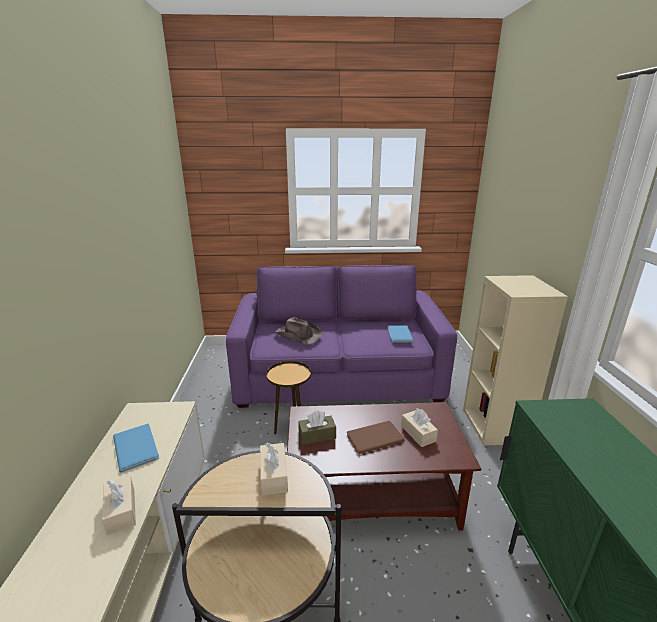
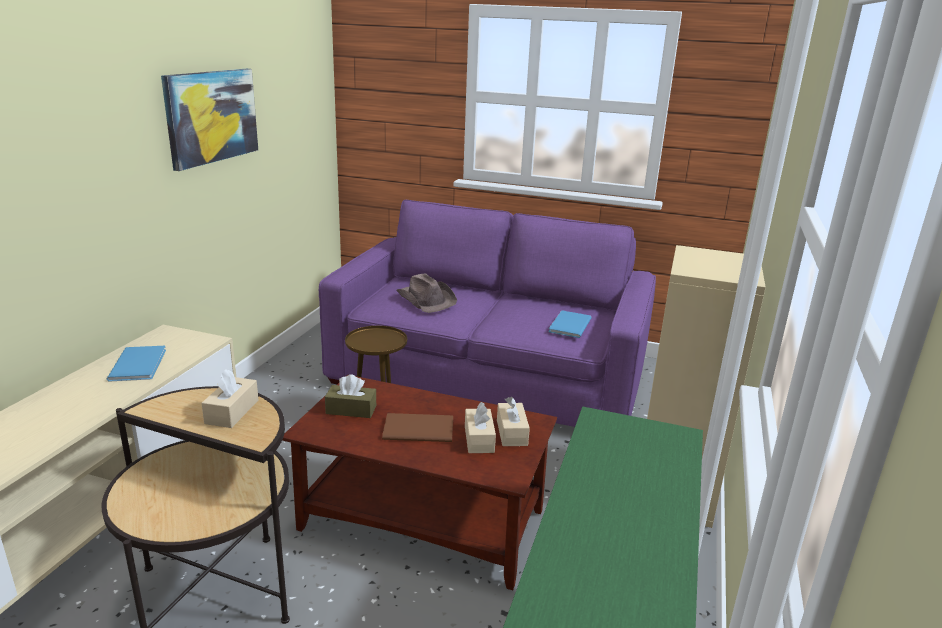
camera: 20 degrees right, 0 degrees up
(121, 511) = (83, 411): beige tissue box -> beige tissue box (512, 432)
(130, 226) = (211, 116): none -> picture

